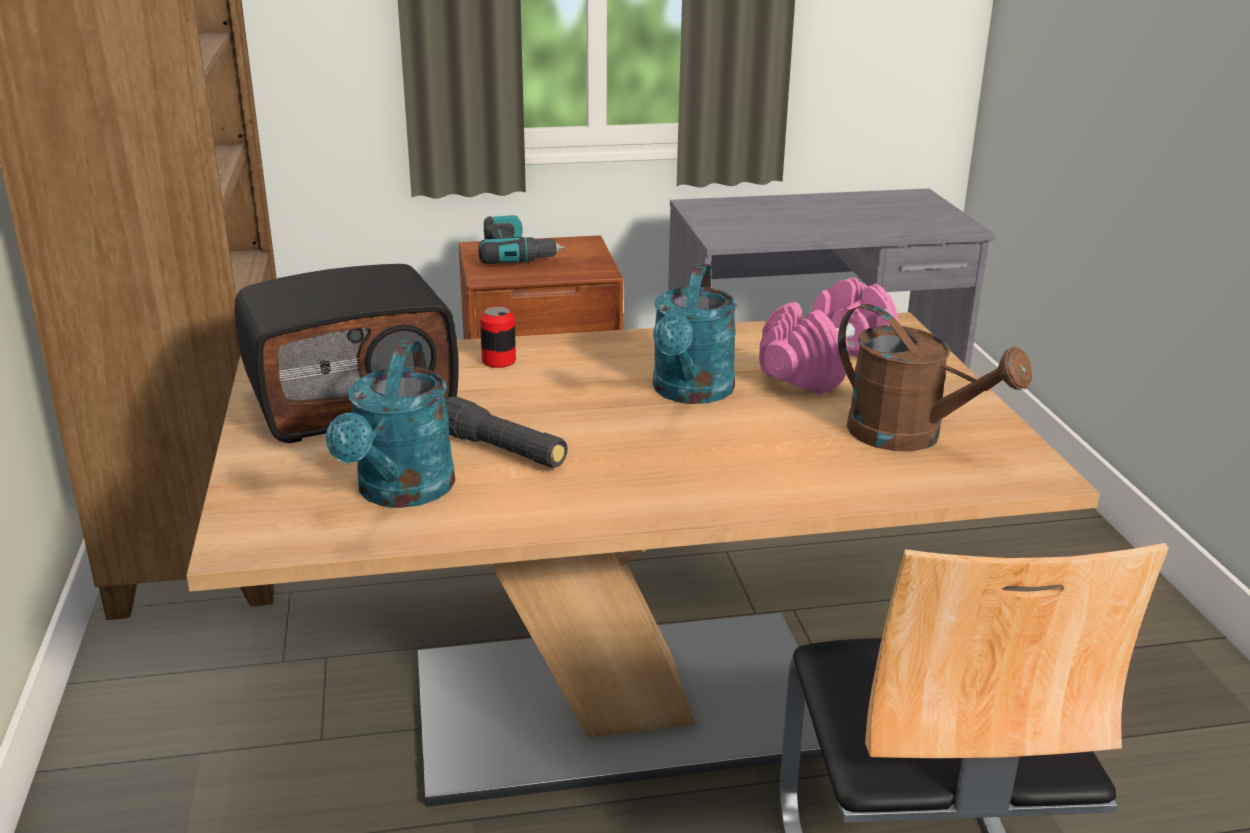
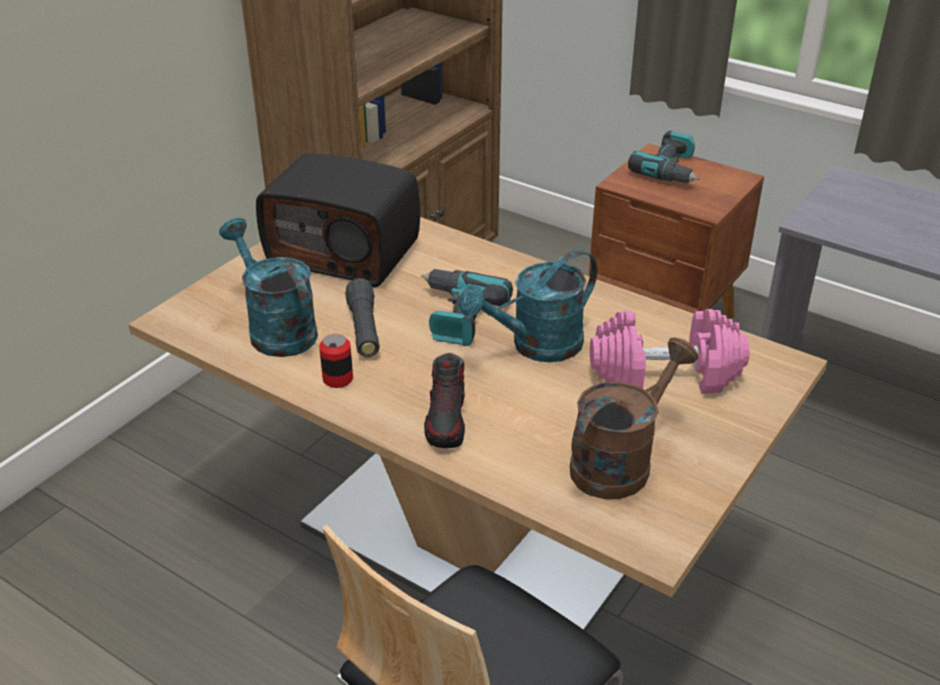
camera: 45 degrees right, 10 degrees up
(400, 493) = (276, 329): turquoise watering can -> turquoise watering can turned 90 degrees clockwise
(499, 361) = (464, 262): can -> can (338, 379)
(574, 402) = (457, 316): none -> power drill
(724, 479) = (447, 420): none -> shoe
(910, 436) = (619, 461): brown watering can -> brown watering can turned 135 degrees counterclockwise

